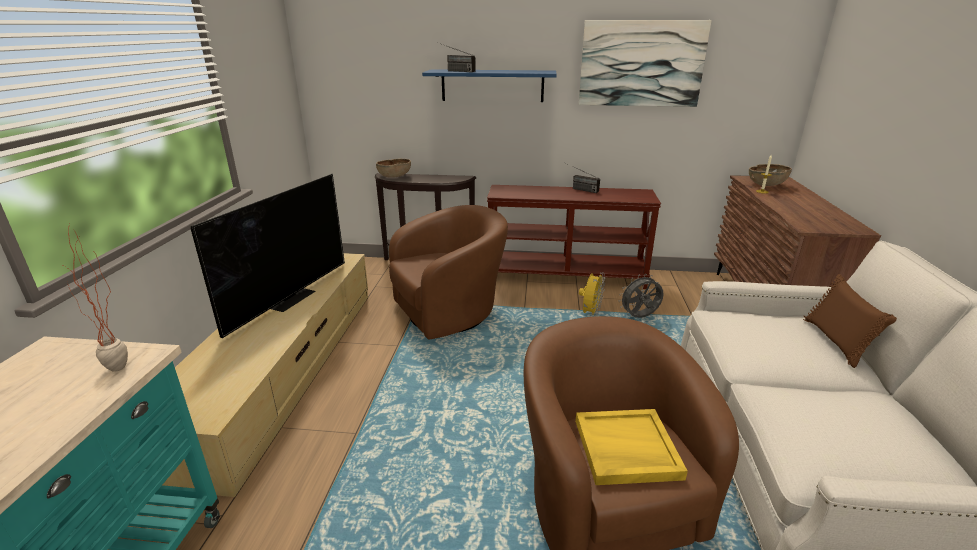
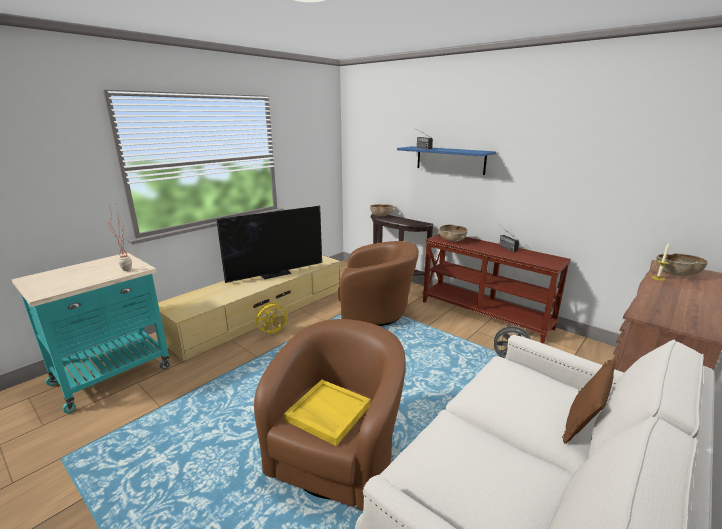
camera: 35 degrees right, 5 degrees down
(518, 192) = (452, 240): none -> brown bowl
(590, 313) = (472, 345): yellow fan -> yellow fan (273, 333)
(641, 64) = (567, 149): picture -> none

